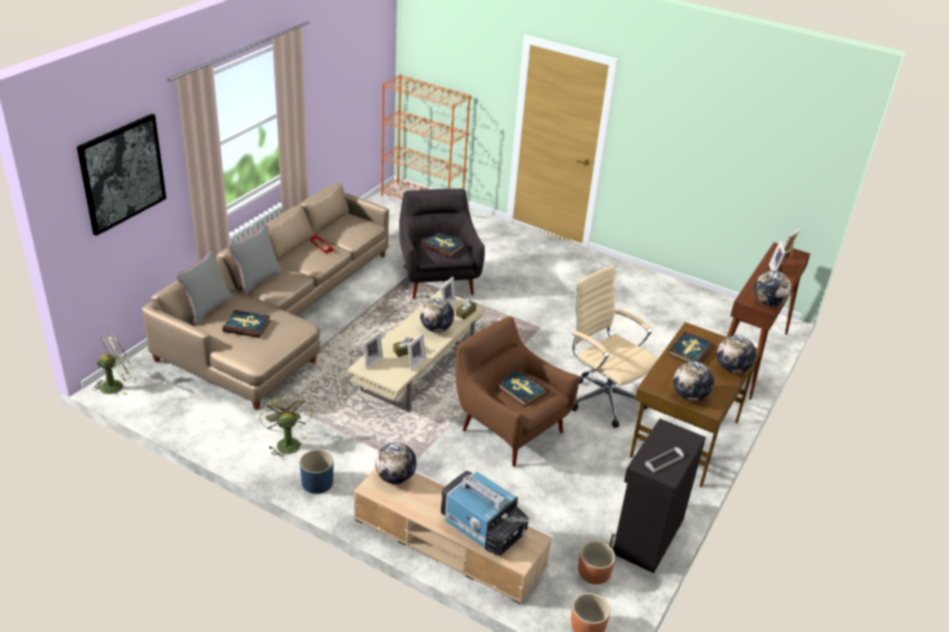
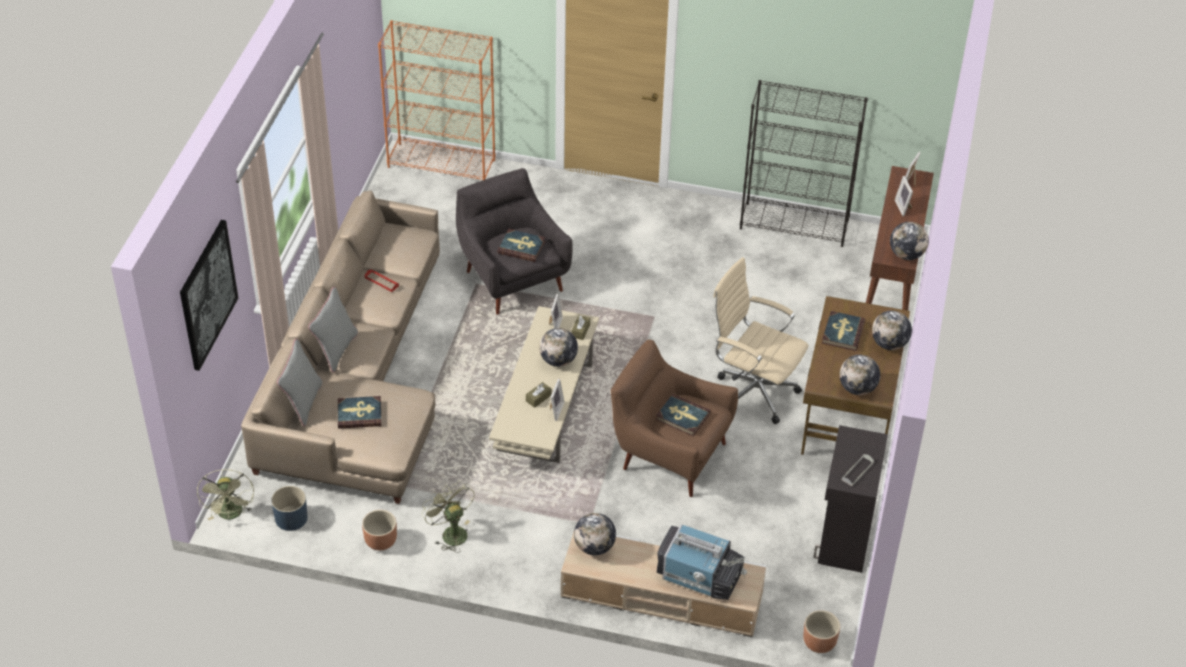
camera: 15 degrees left, 10 degrees up
(116, 385) = (231, 515): green fan -> green fan turned 135 degrees clockwise
(317, 482) = (504, 568): blue planter -> blue planter (291, 518)
(371, 361) = (509, 421): picture frame -> none
(594, 575) = (808, 590): brown planter -> brown planter (381, 541)
(684, 292) = (795, 224): none -> black bookcase

